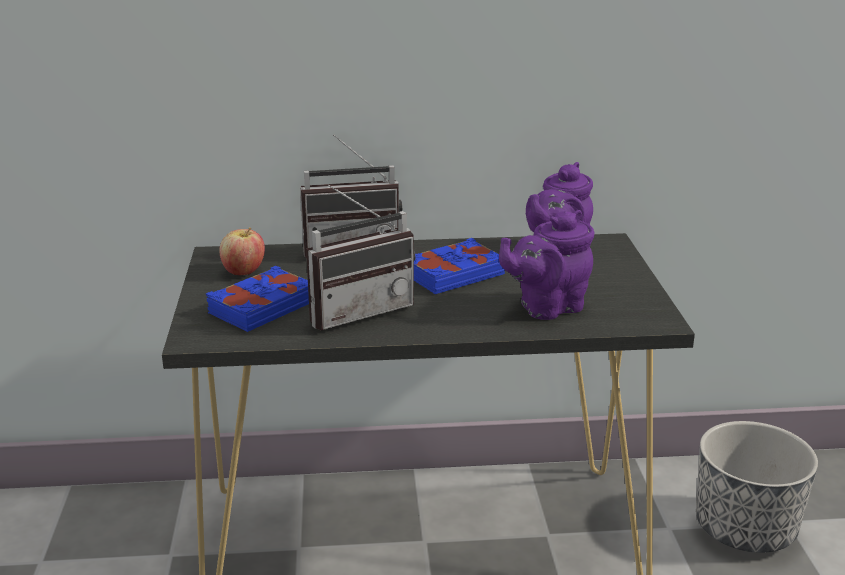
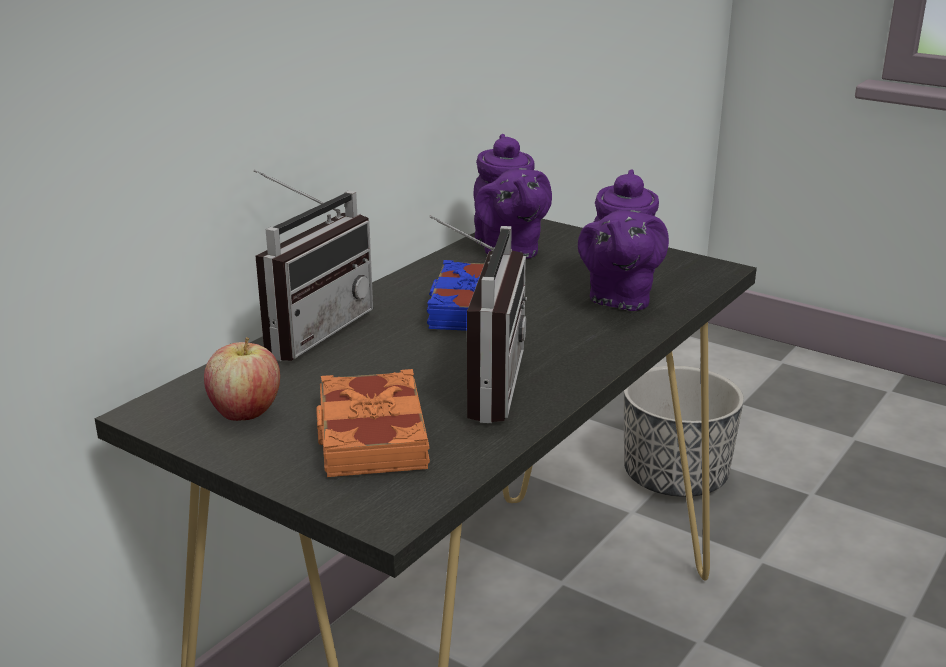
camera: 50 degrees left, 0 degrees up
(261, 307) = (370, 436): blue book -> orange book

